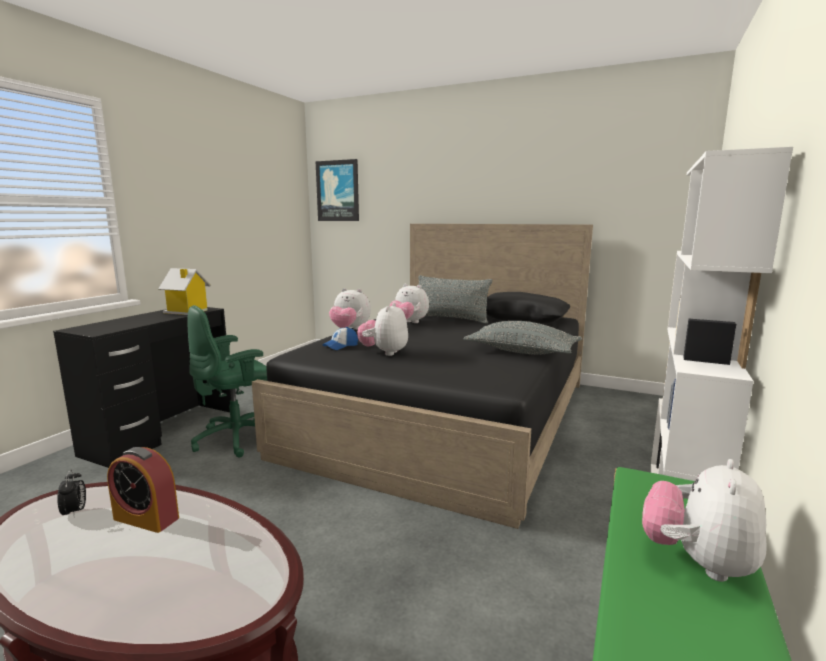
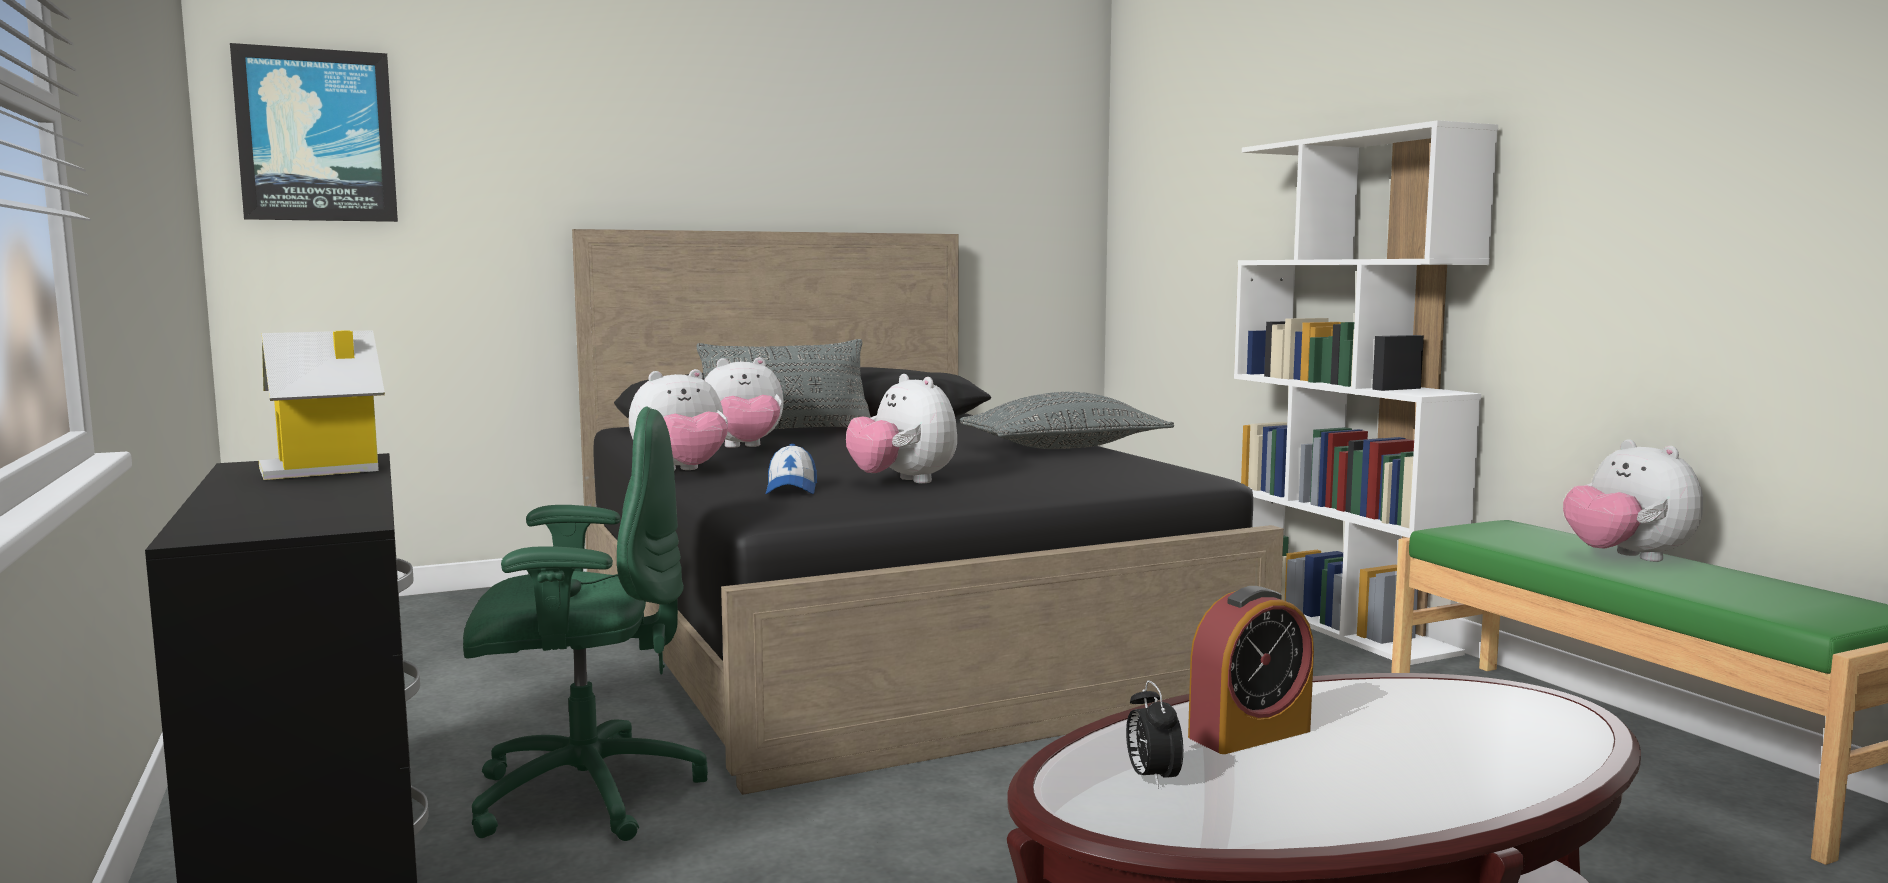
camera: 50 degrees left, 5 degrees down
(75, 512) = (1152, 778): alarm clock -> alarm clock turned 120 degrees counterclockwise
(238, 438) = (583, 794): green office chair -> green office chair turned 105 degrees counterclockwise

